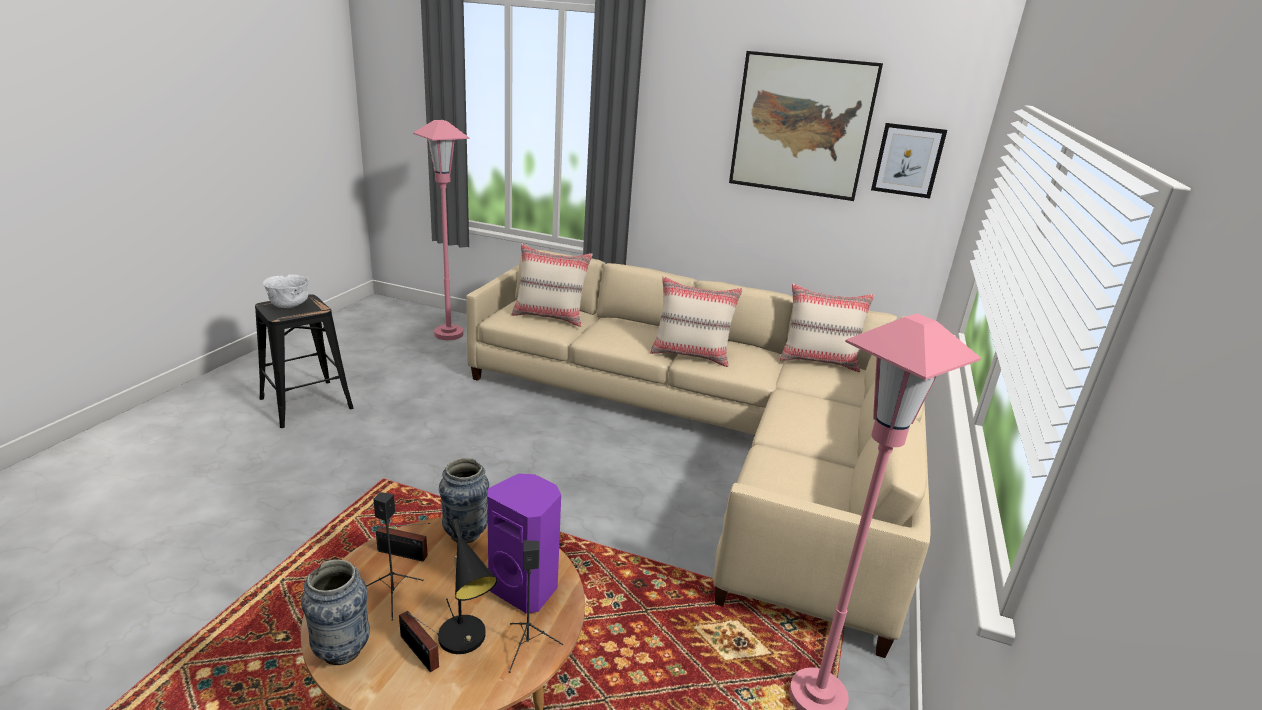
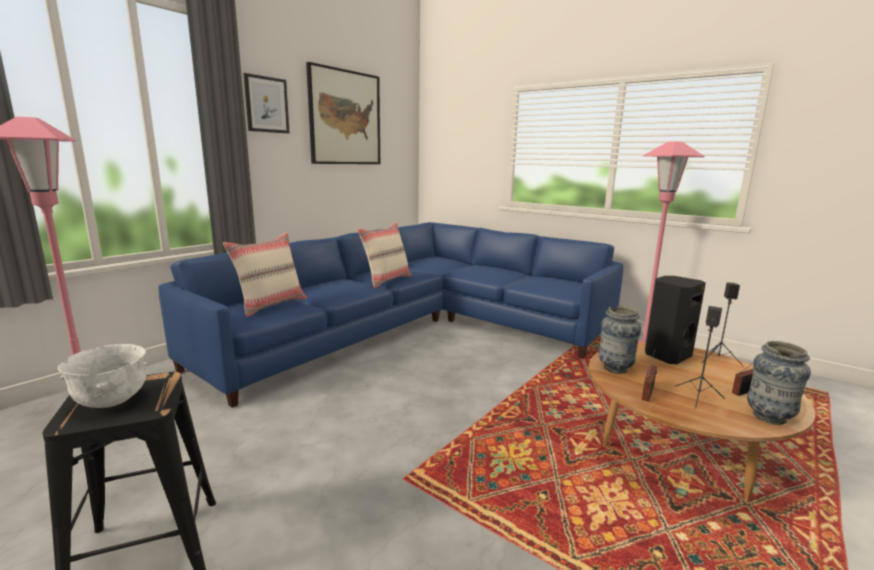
camera: 70 degrees left, 10 degrees down
(466, 640) = (726, 375): black table lamp -> none
(525, 588) = (666, 355): purple speaker -> black speaker
(714, 437) = (416, 328): beige sofa -> blue sofa
(819, 361) = (418, 260): beige pillow -> none
(907, 160) = (395, 136): picture -> picture (266, 104)

